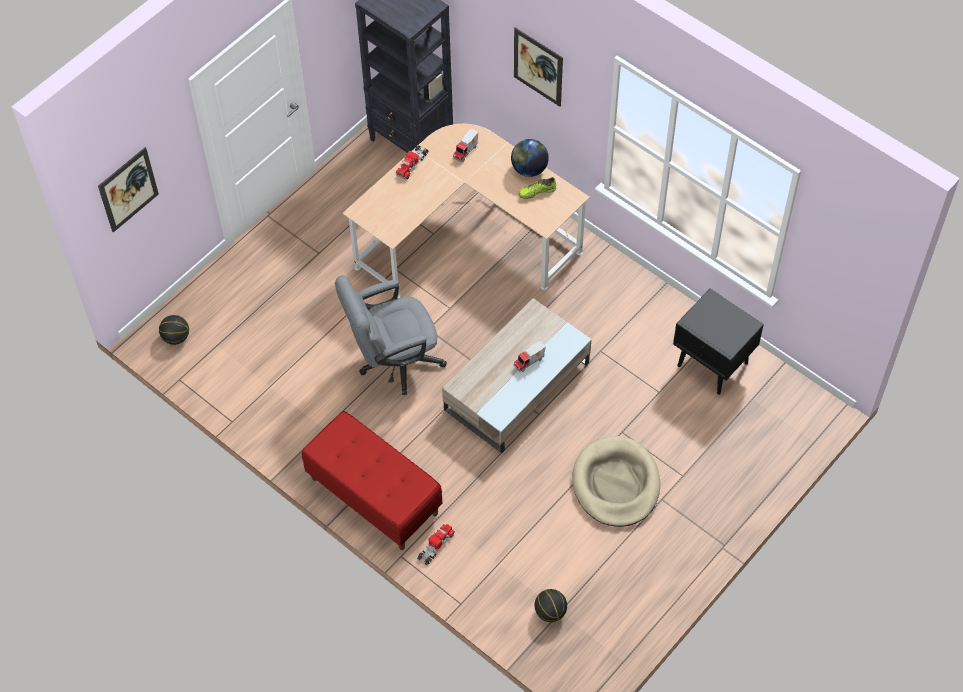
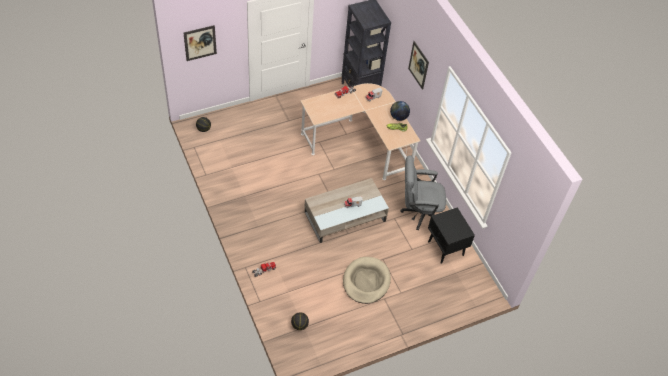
camera: 20 degrees right, 5 degrees down
(373, 496) = (249, 235): red bench -> none
(393, 361) = (294, 181): grey office chair -> grey office chair (418, 212)

